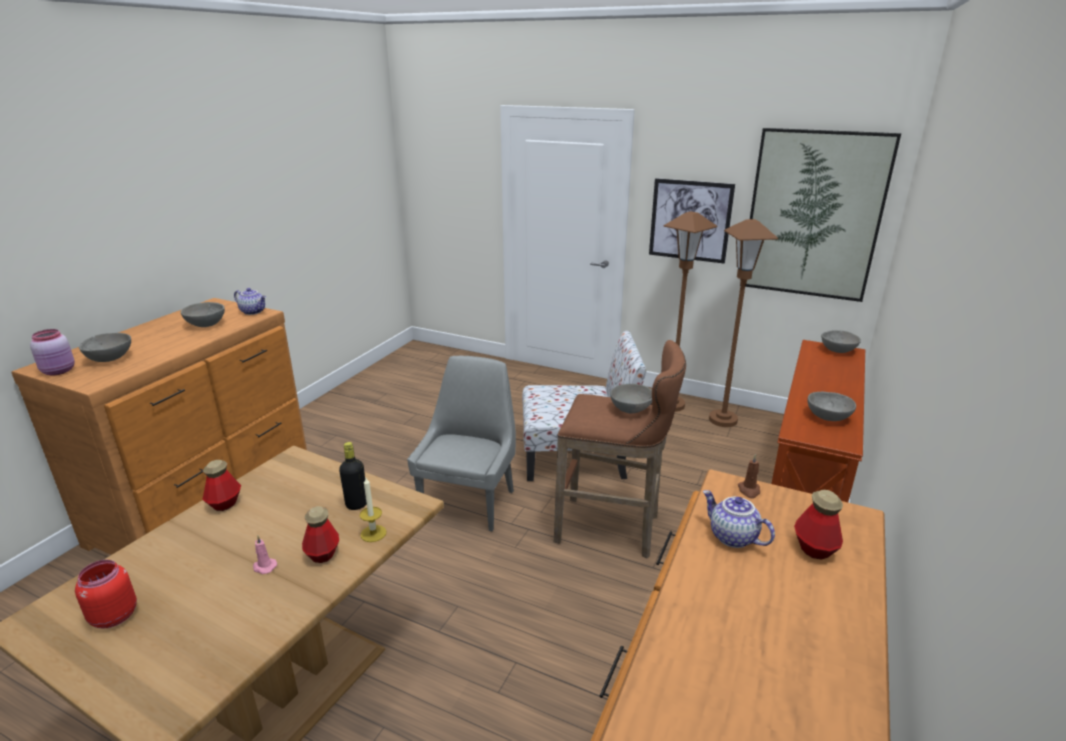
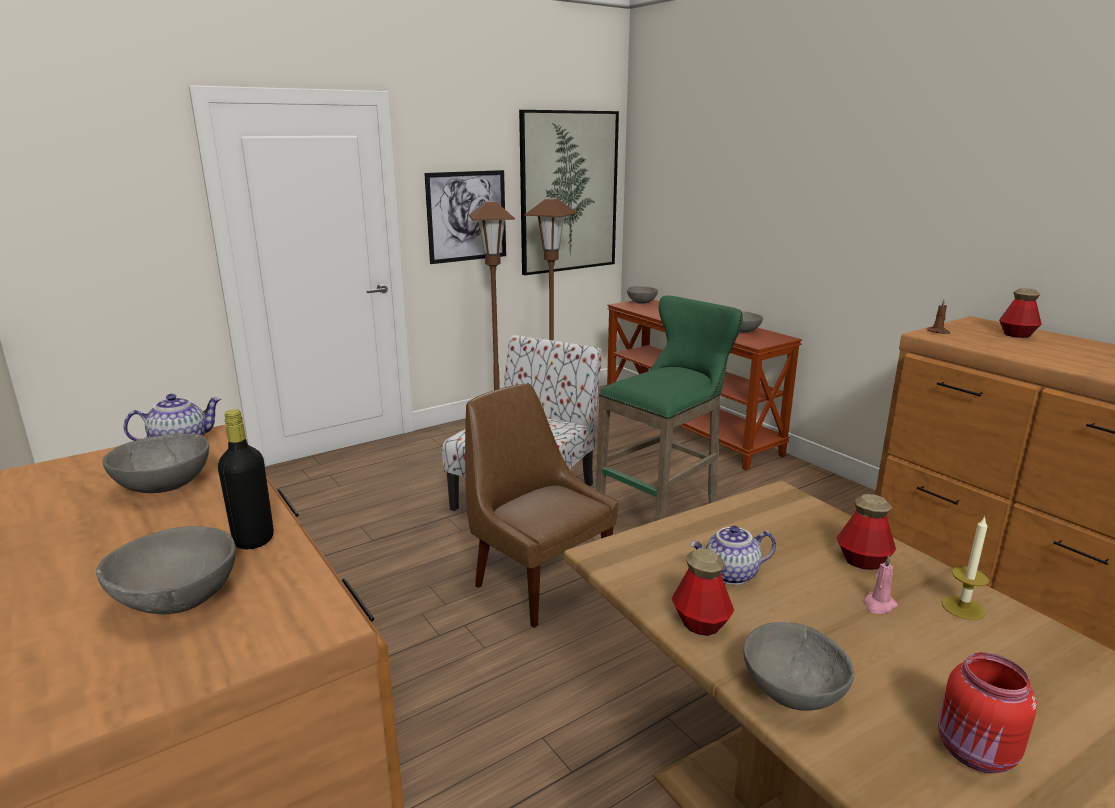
camera: 60 degrees left, 5 degrees down
(59, 371) = (141, 679): pink jar -> none
(356, 504) = (762, 526): black bottle -> black bottle (254, 540)
(373, 533) = (831, 525): candle -> candle (963, 608)
(470, 501) = (538, 582): grey chair -> brown chair
(612, 529) = (662, 516): brown stool -> green stool
(631, 409) = (675, 371): grey bowl -> grey bowl (791, 691)
(732, 537) = (1003, 347): teapot -> teapot (730, 575)

